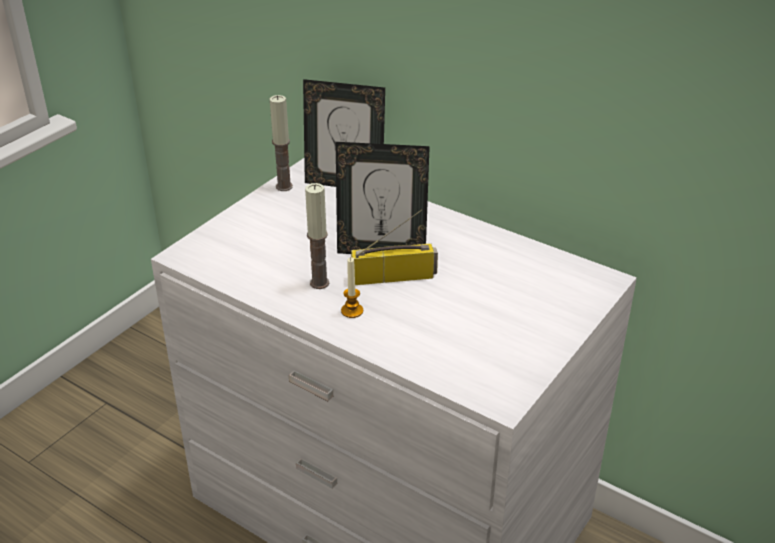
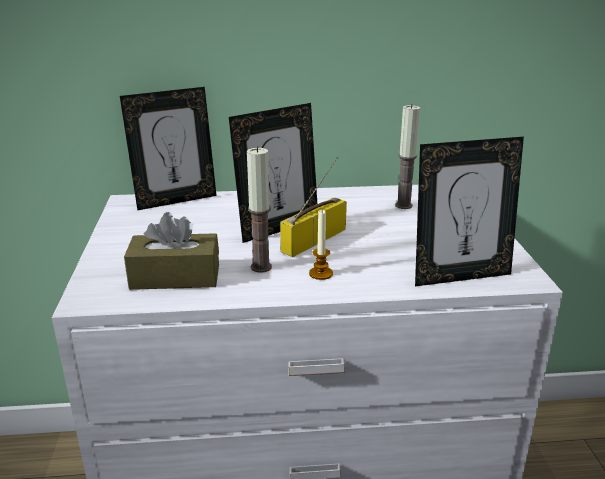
camera: 40 degrees left, 10 degrees down
(254, 262) = (175, 277): none -> brown tissue box
(284, 186) = (121, 218): candle -> candle (403, 205)
(453, 369) = (459, 276): none -> picture frame

